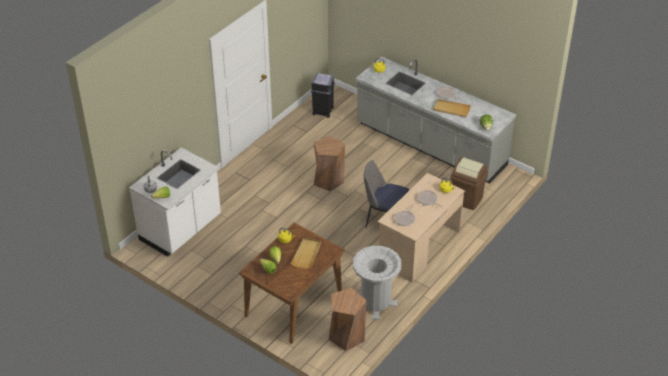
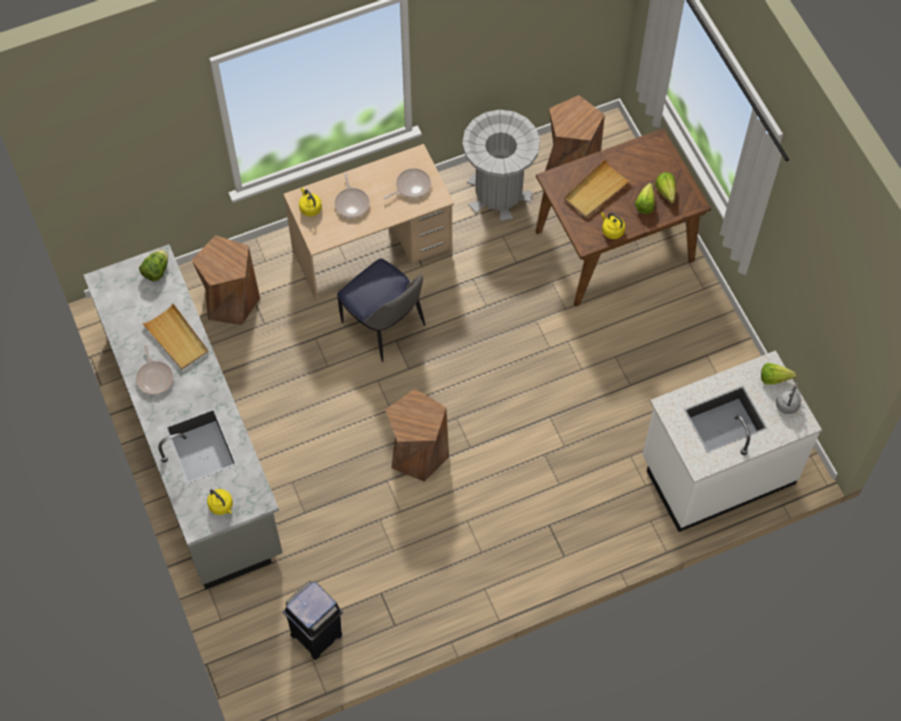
camera: 150 degrees left, 20 degrees up
(466, 199) = (230, 301): brown trash can -> brown stool

